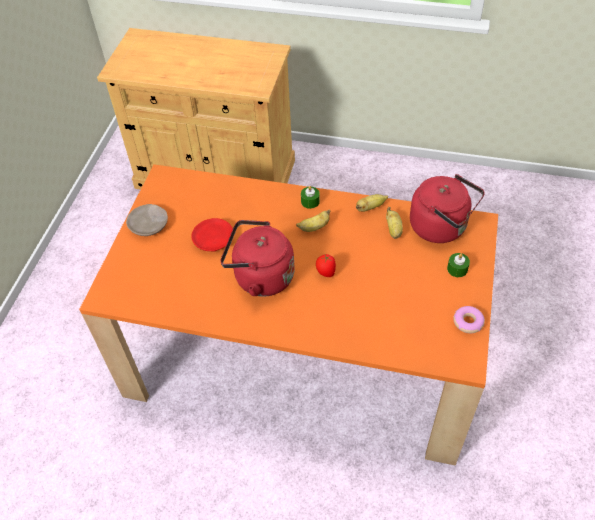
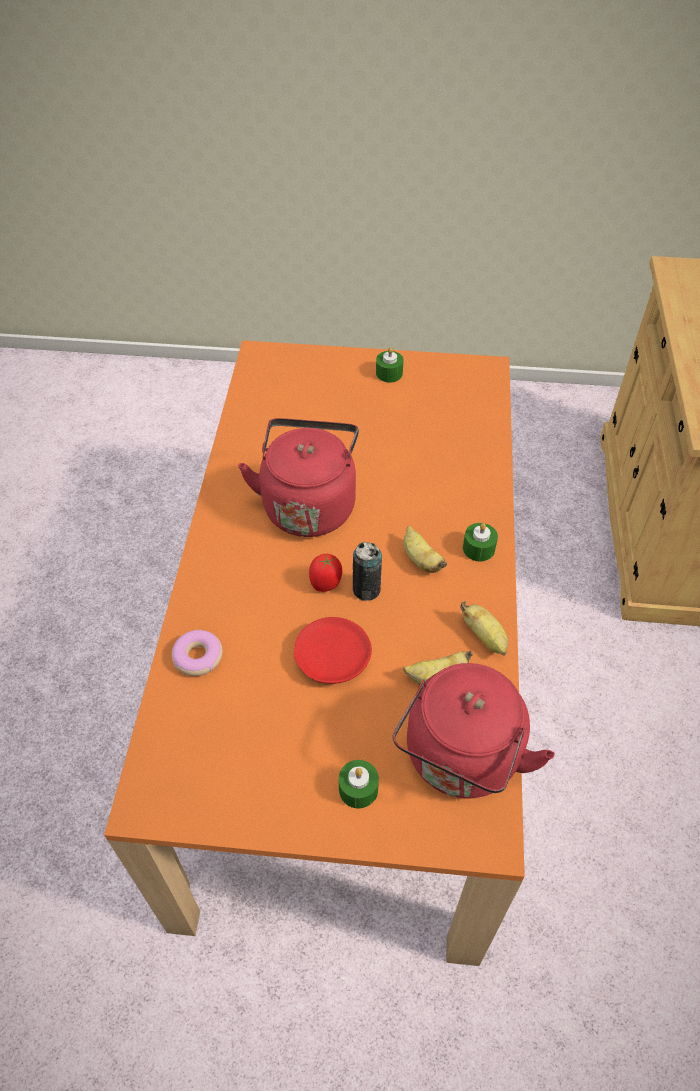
camera: 80 degrees right, 0 degrees up
(149, 225) = (389, 373): beige plate -> green candle
(213, 240) = (373, 442): red plate -> red plate (332, 657)
(332, 254) = (366, 589): none -> can
(468, 322) = (235, 807): donut -> donut (198, 656)

